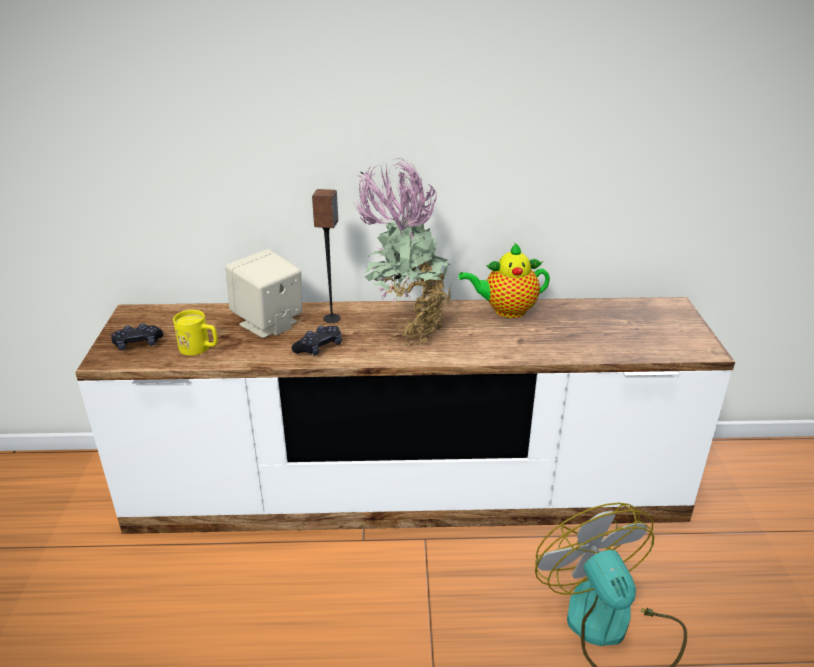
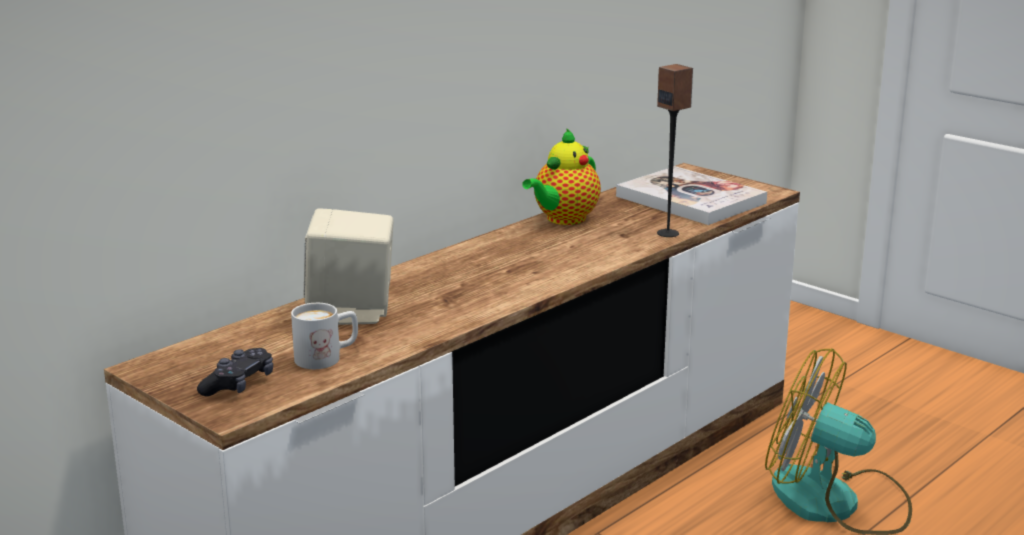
camera: 45 degrees left, 10 degrees down
(200, 349) = (327, 358): yellow mug -> white mug
(319, 348) = (456, 307): black game controller -> none
(332, 318) = (412, 283): speaker -> speaker (668, 233)
(407, 329) = (507, 263): potted plant -> none
(626, 332) = (690, 200): none -> book

